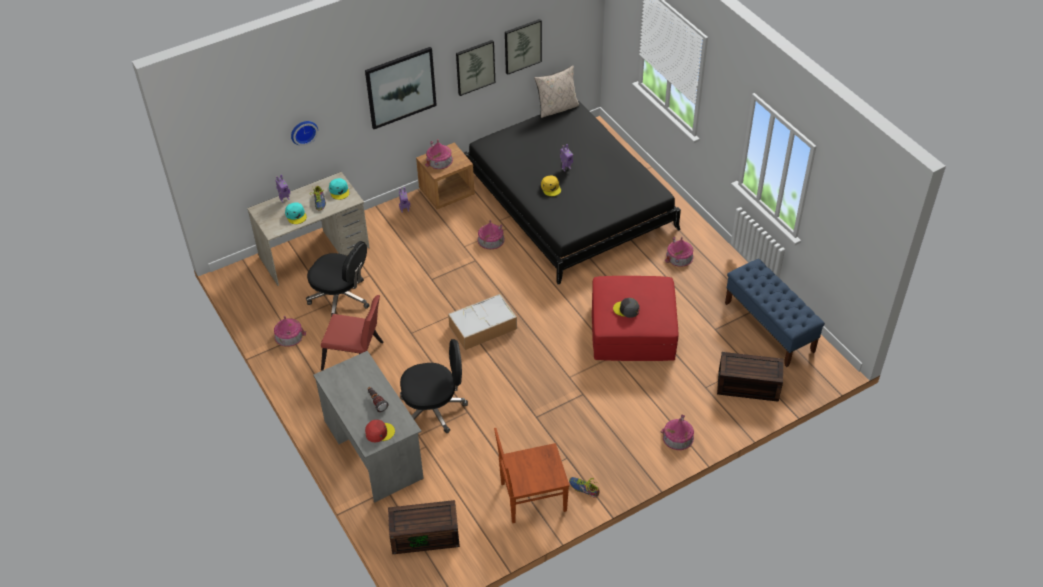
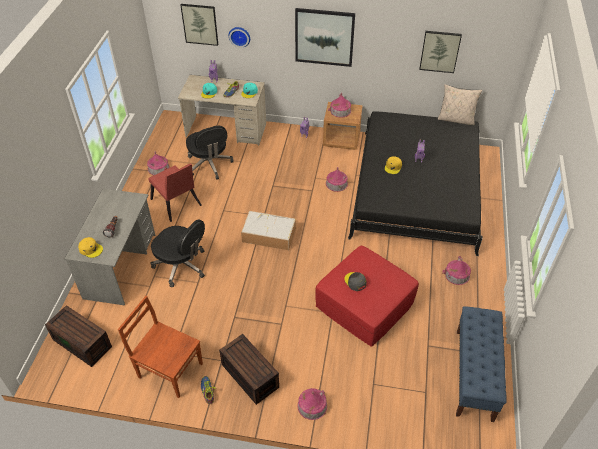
camera: 40 degrees right, 0 degrees up
(379, 432) = (91, 249): red cap -> yellow cap
(475, 67) = (392, 50): picture -> picture (200, 24)
(747, 386) = (406, 407): brown storage box -> brown storage box (248, 375)

